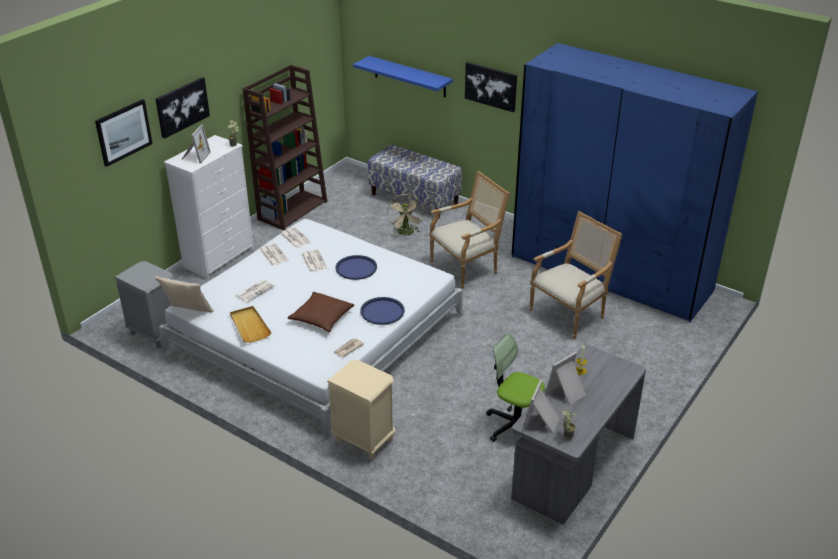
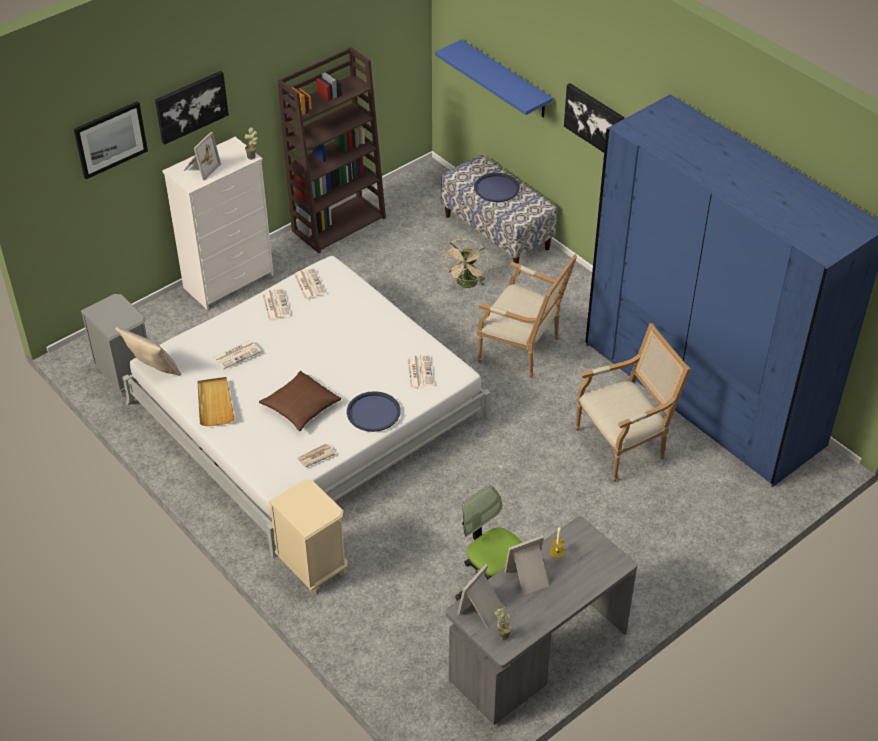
camera: 15 degrees right, 10 degrees up
(313, 261) = (319, 323): newspaper -> newspaper (419, 372)
(356, 268) = (365, 343): blue tray -> blue tray (496, 188)
(467, 267) = (523, 350): armchair -> armchair turned 45 degrees clockwise

